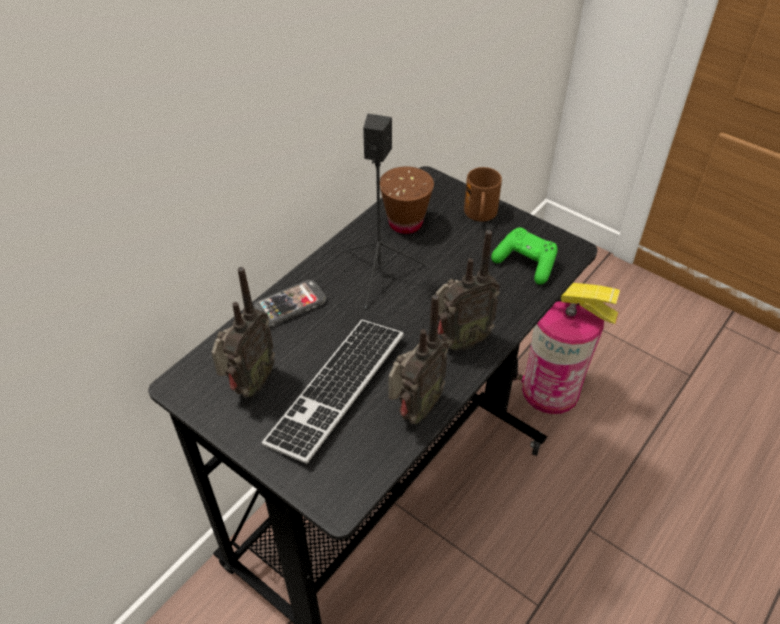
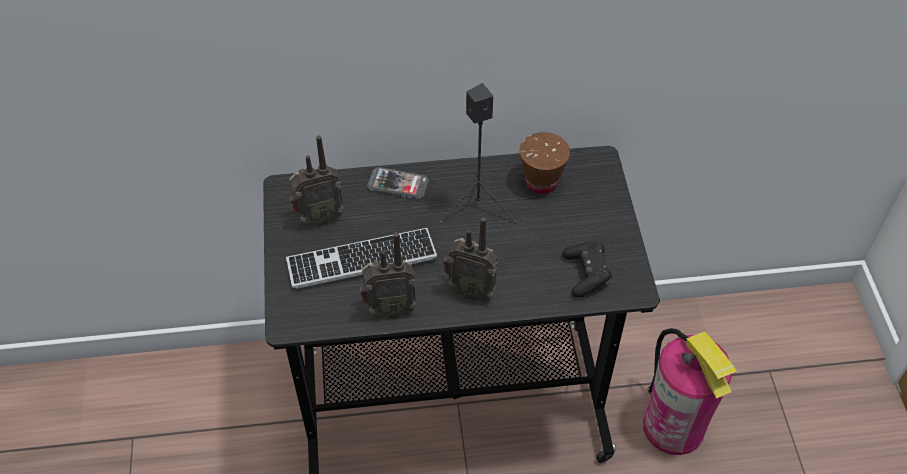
camera: 45 degrees right, 5 degrees up
(480, 215) = (603, 215): brown mug -> none
(525, 263) = (586, 274): green game controller -> black game controller

